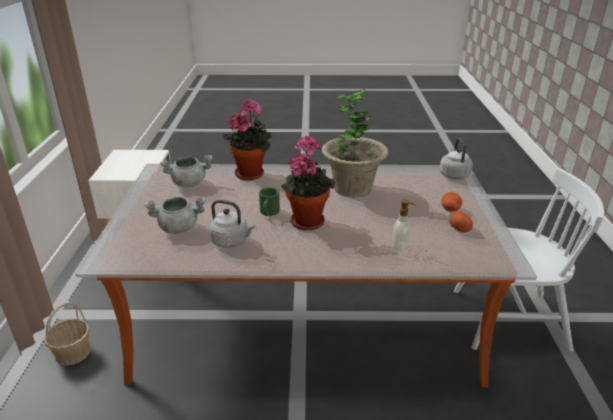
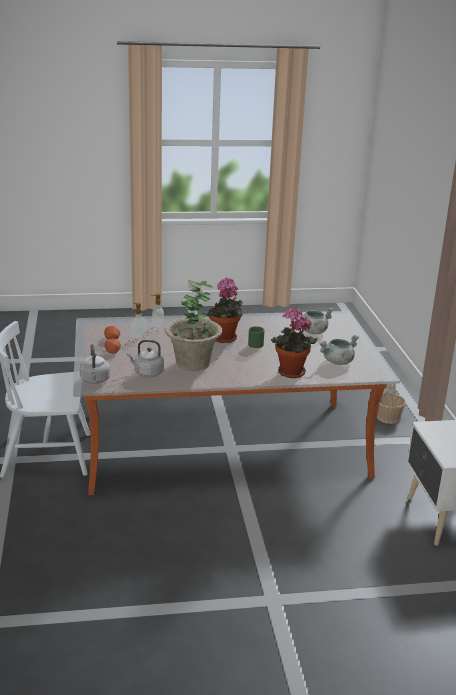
camera: 170 degrees right, 5 degrees down
(231, 241) = (270, 326): grey kettle -> grey kettle (147, 373)
(424, 229) = (138, 337): none -> soap dispenser

